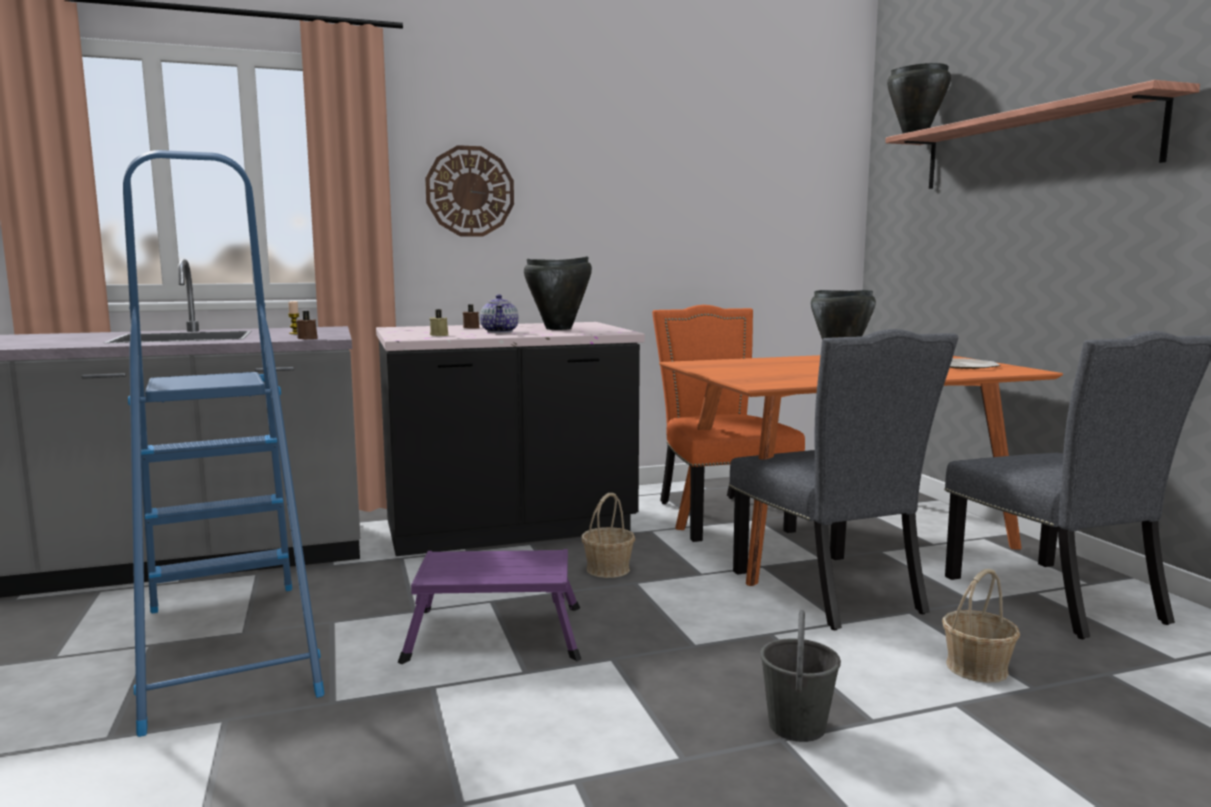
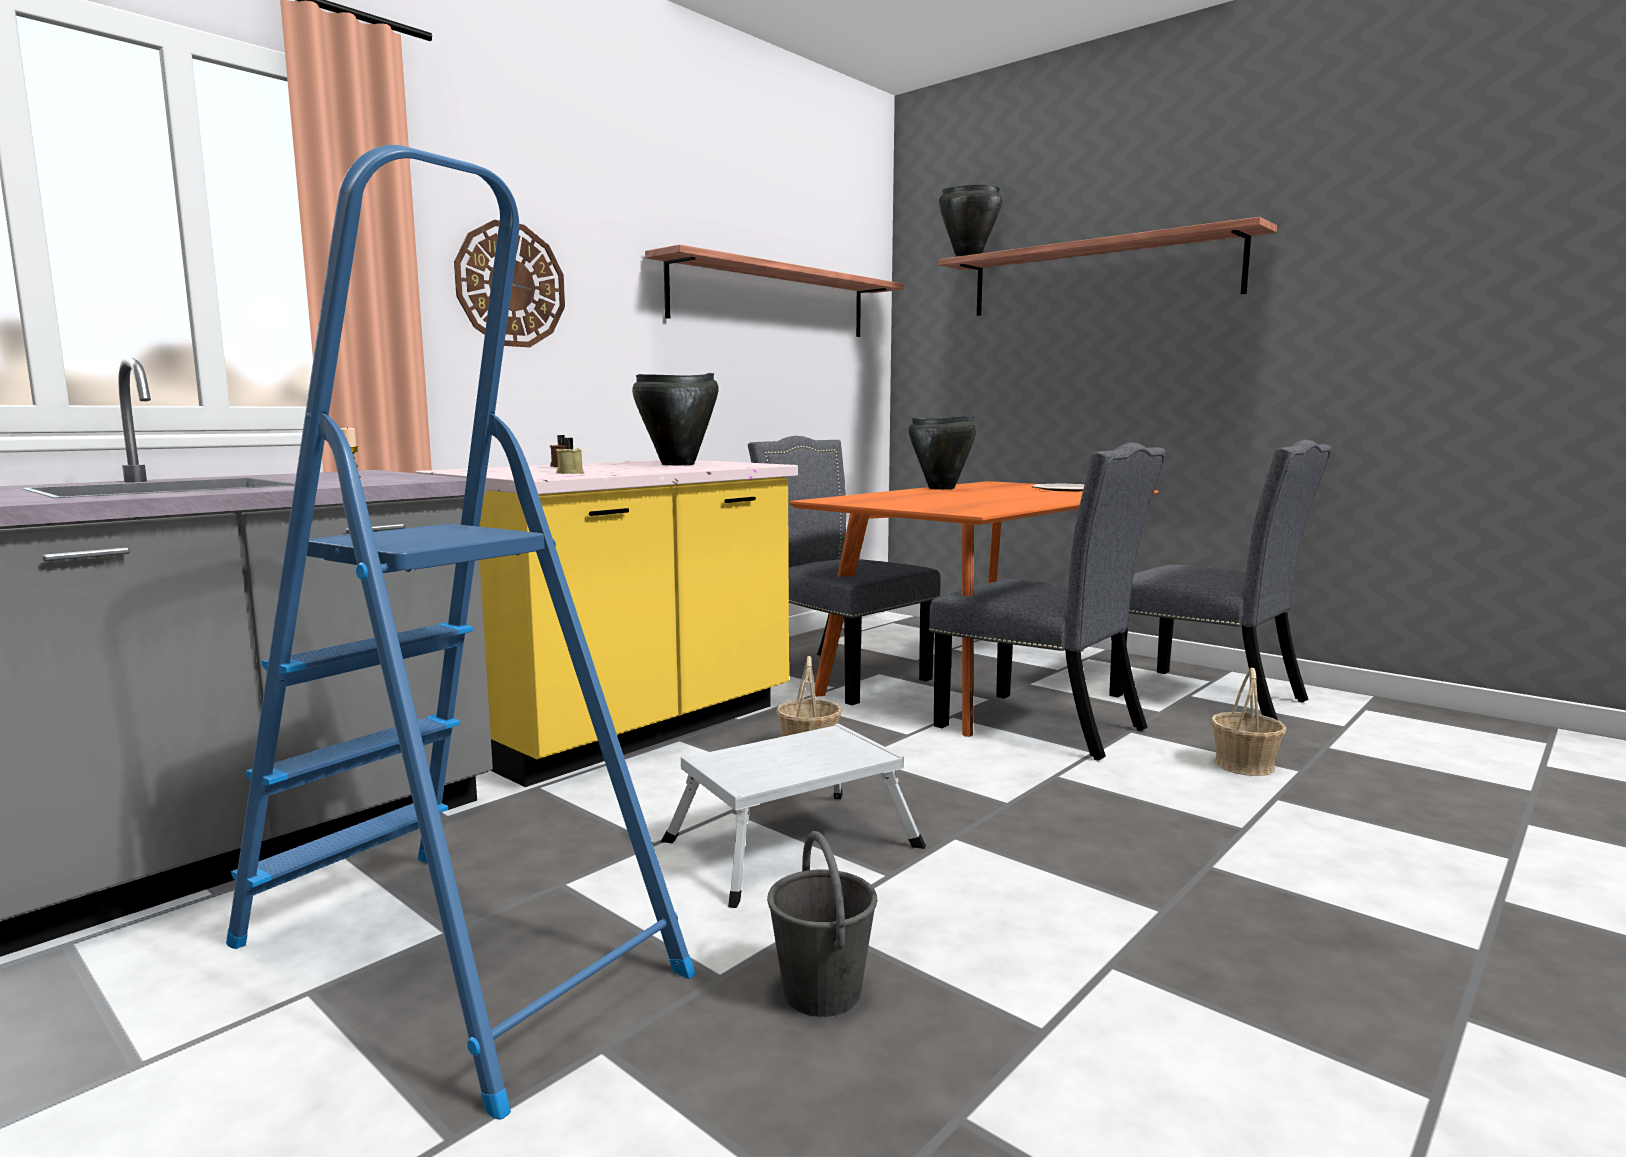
camera: 30 degrees left, 0 degrees up
(308, 338) = (414, 480): brown candle -> none
(496, 633) = (794, 843): purple step ladder -> white step ladder
(500, 331) = (624, 468): teapot -> none
(509, 529) = (626, 728): black counter -> yellow counter
(720, 185) = (772, 300): none -> shelf
(720, 518) = (842, 678): orange chair -> grey chair
(797, 725) = (1200, 850): grey bucket -> grey bucket (821, 992)

